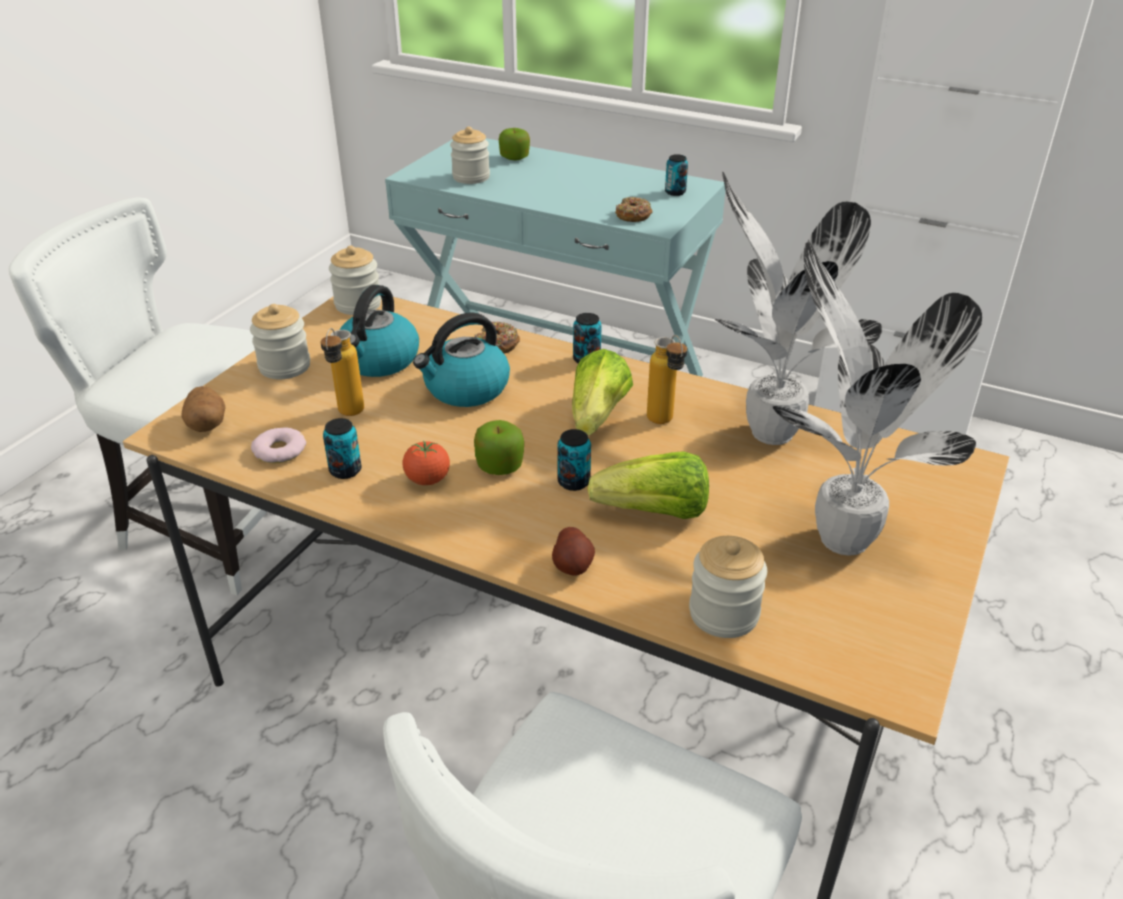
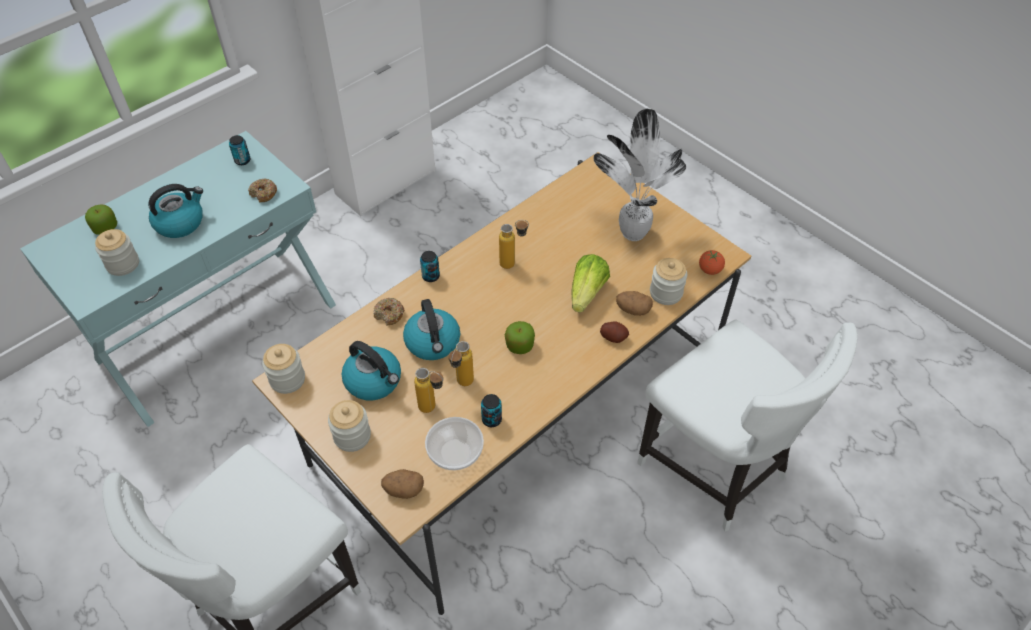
camera: 70 degrees left, 15 degrees up
(279, 451) = (455, 451): donut -> bowl
(399, 430) = (462, 385): none -> bottle
(427, 480) = (518, 381): tomato -> tomato (710, 270)
(550, 187) = (180, 222): none -> kettle
(573, 482) = (548, 317): can -> none
(598, 416) = (493, 289): lettuce -> none
(651, 576) = (632, 310): none -> potato
(767, 432) = (540, 226): potted plant -> none

